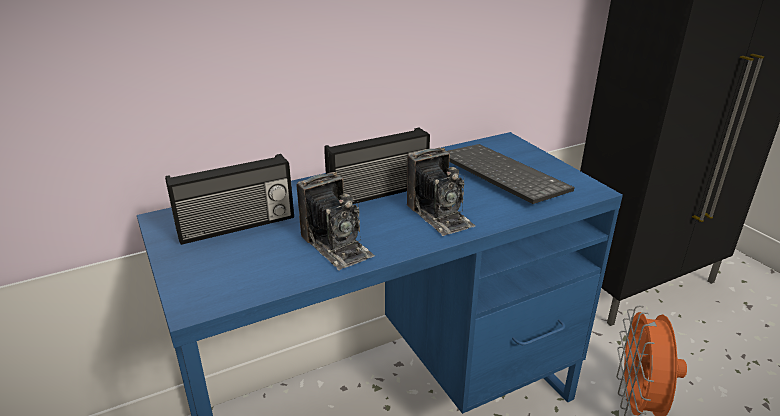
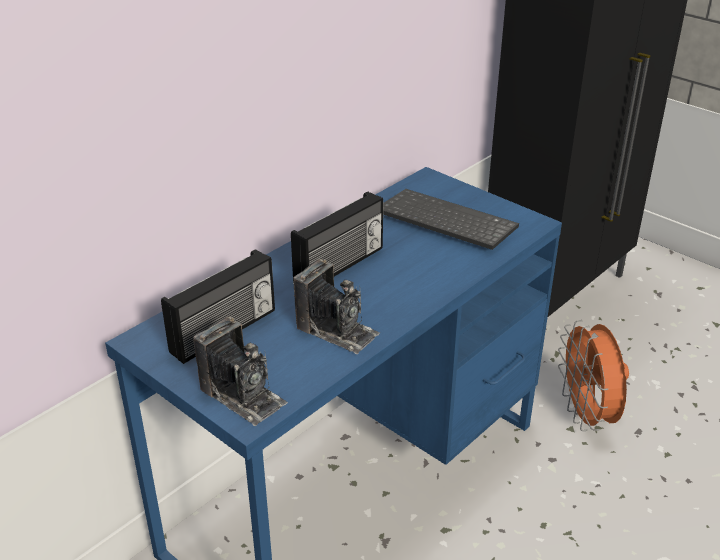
camera: 20 degrees left, 5 degrees up
(439, 215) = (412, 278): camera -> camera (243, 395)

